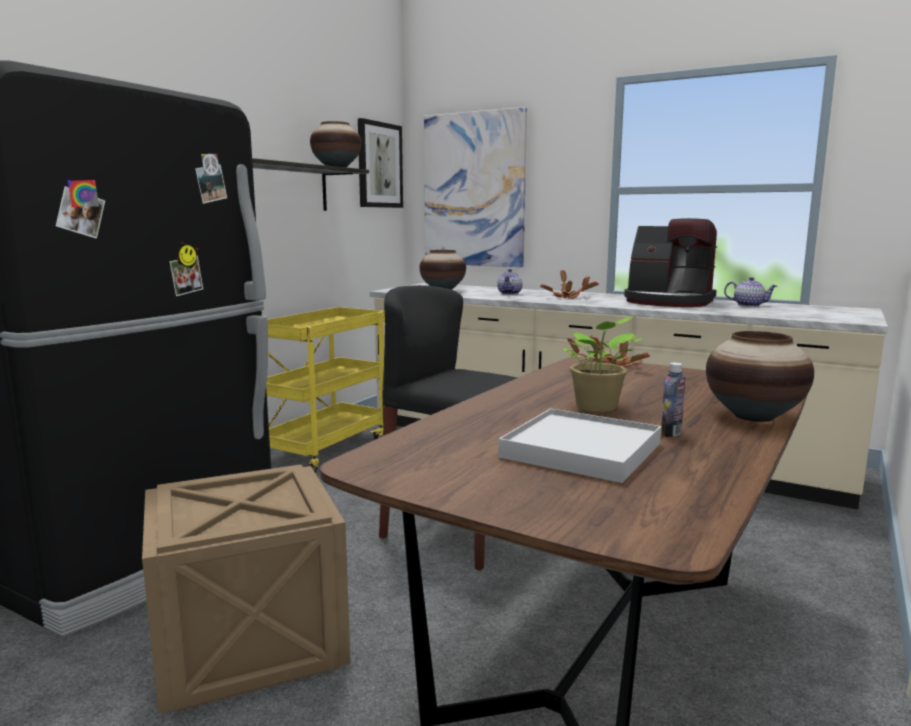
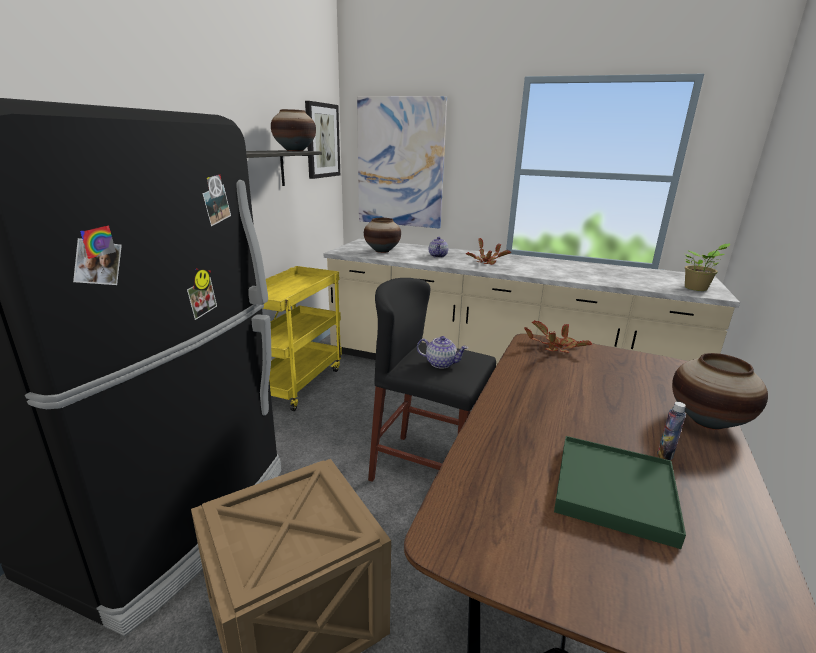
camera: 10 degrees left, 10 degrees up
(581, 450) = (613, 491): white tray -> green tray
(597, 408) = (584, 415): potted plant -> potted plant (697, 288)
(668, 302) = (564, 267): coffee machine -> none
(749, 305) = (624, 272): teapot -> teapot (441, 363)

